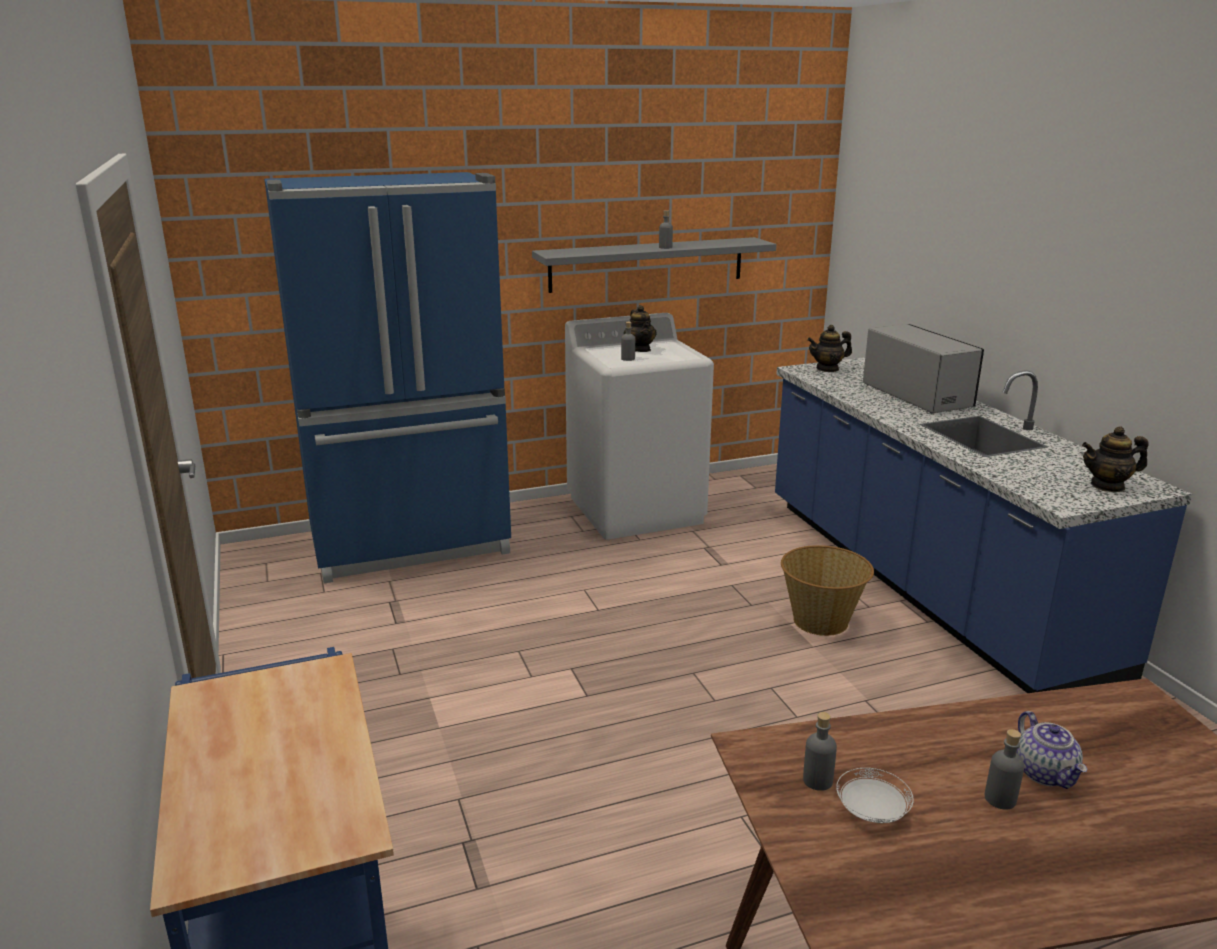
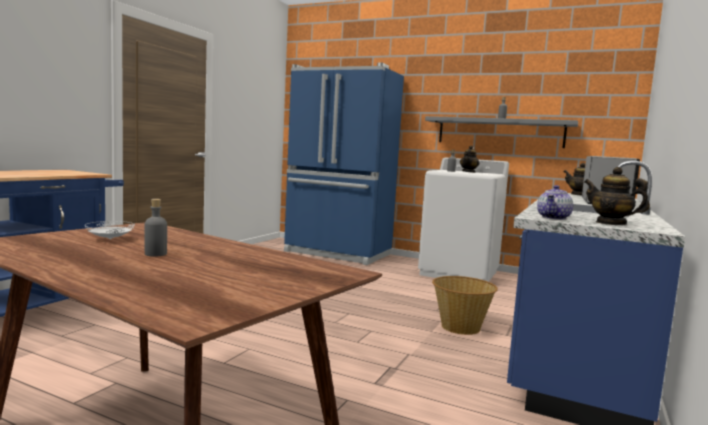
camera: 45 degrees right, 15 degrees down
(817, 780) = (129, 232): grey bottle -> none
(1046, 773) = (200, 259): teapot -> teapot (554, 218)

